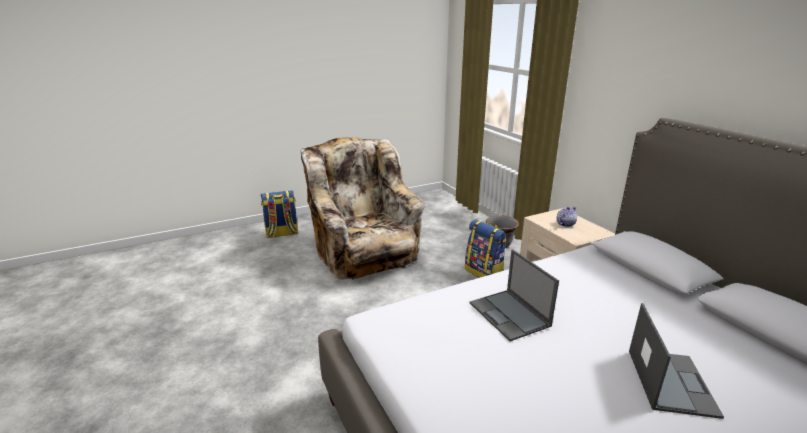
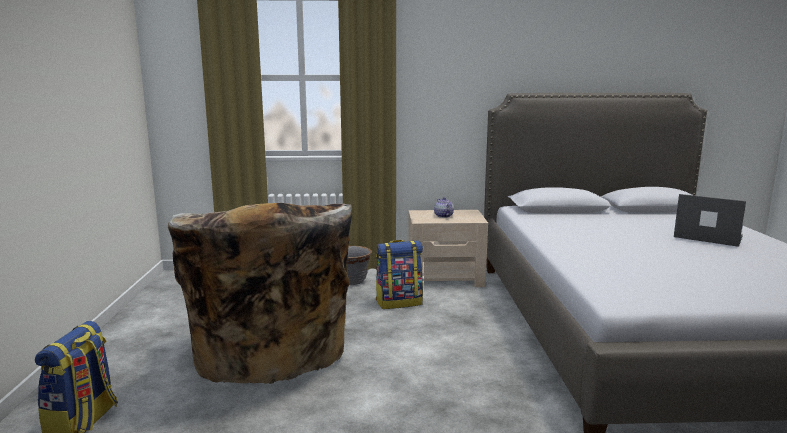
camera: 65 degrees left, 10 degrees down
(364, 253) = (269, 358): beige armchair -> beige armchair turned 105 degrees counterclockwise
(510, 315) = (622, 252): laptop -> none

